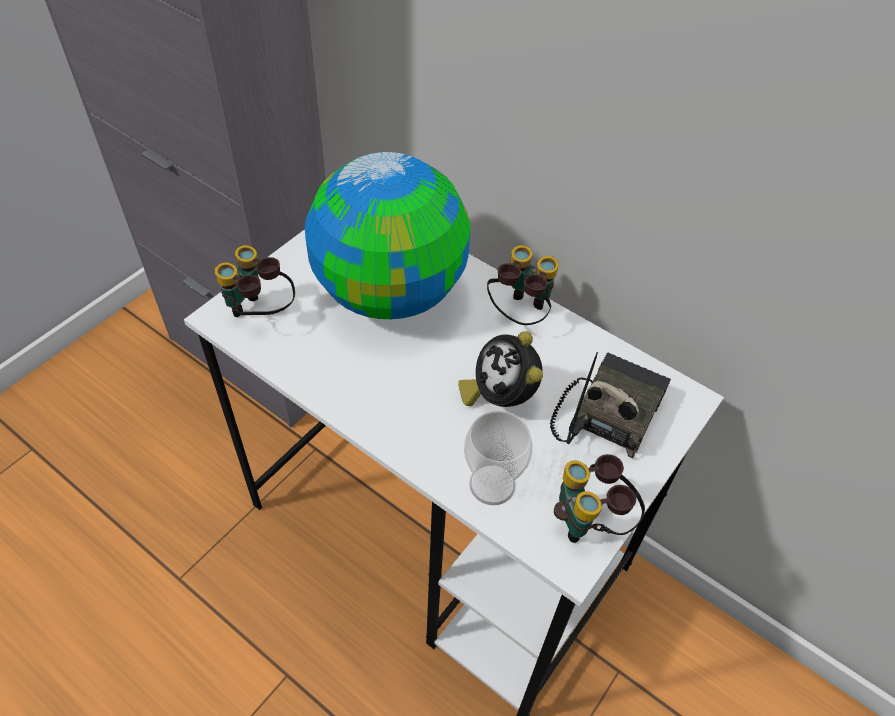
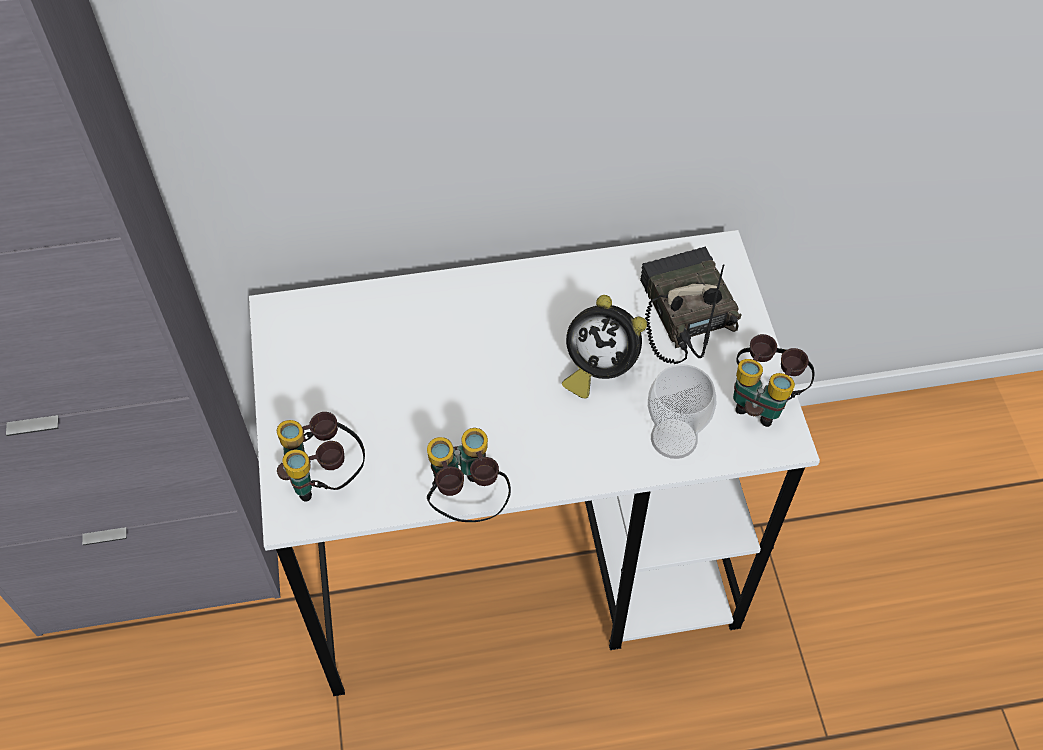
camera: 45 degrees left, 5 degrees up
(391, 292) = (408, 361): globe -> none
(519, 314) = (529, 290): binoculars -> binoculars (466, 501)

